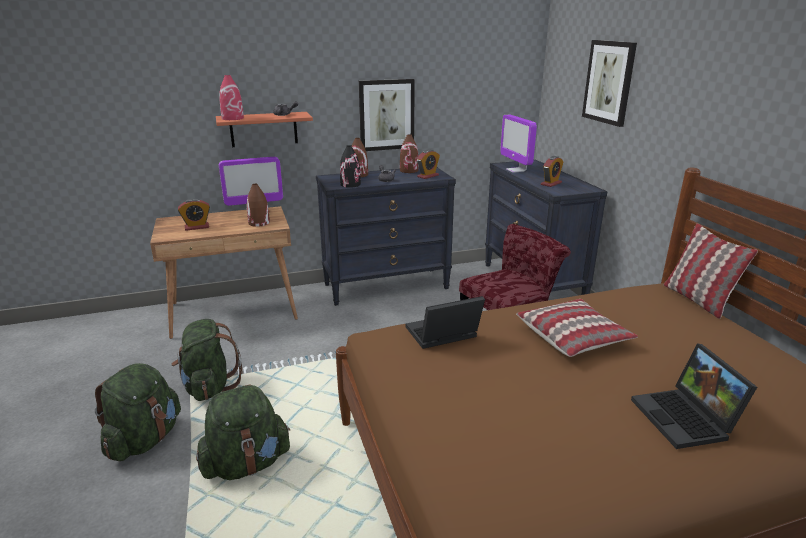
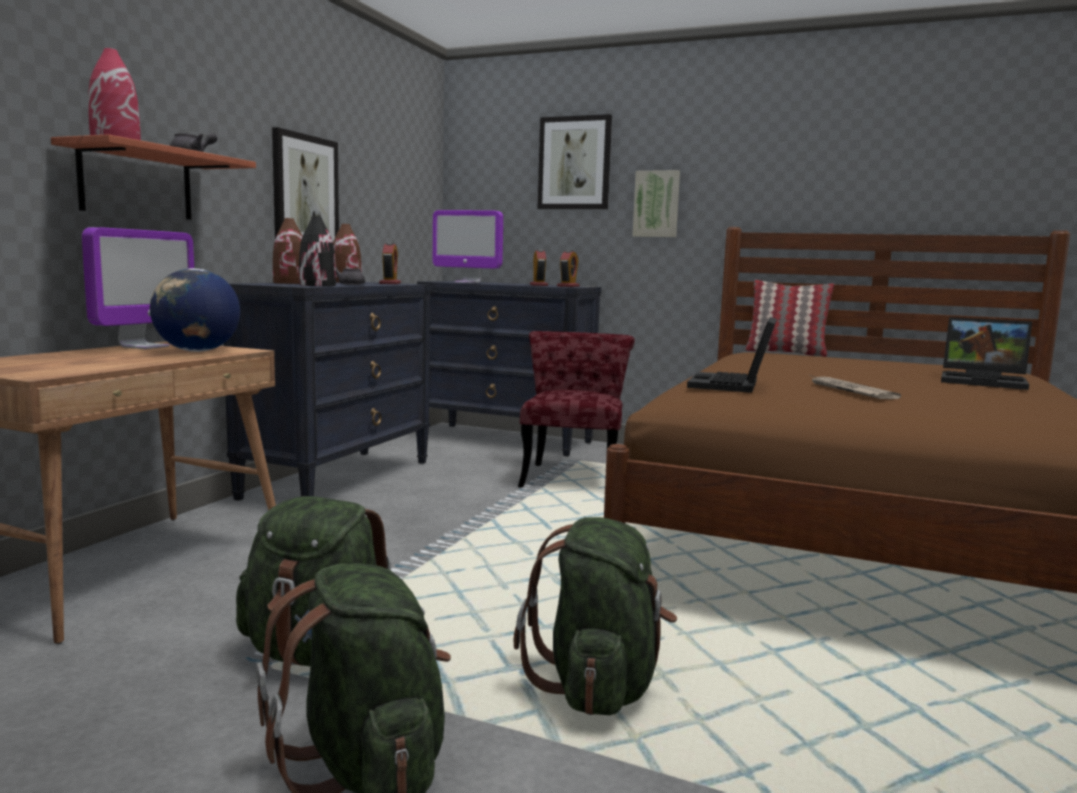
camera: 50 degrees left, 15 degrees down
(197, 227) = (75, 363): alarm clock -> alarm clock (568, 286)
(259, 223) = (197, 351): brown vase -> globe
(494, 376) = (850, 390): none -> newspaper
(573, 337) = (807, 370): pillow -> none
(653, 130) = (656, 204): none -> picture

